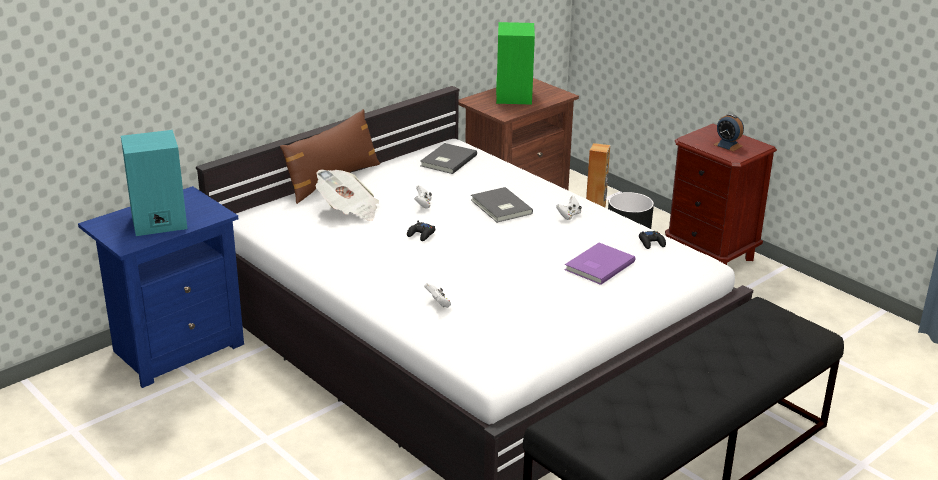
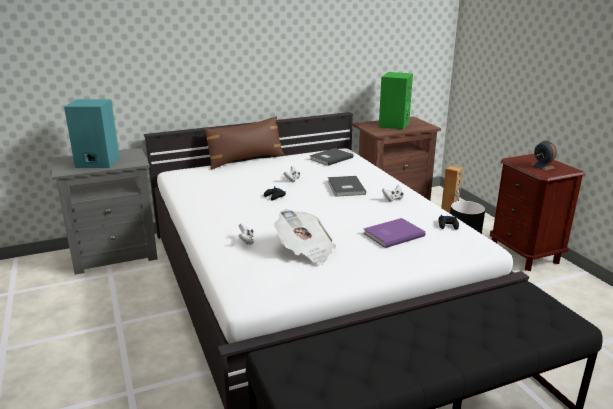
camera: 20 degrees right, 5 degrees down
(175, 348) = (115, 254): blue nightstand -> grey nightstand
(349, 210) = (239, 177): newspaper -> newspaper (305, 251)

